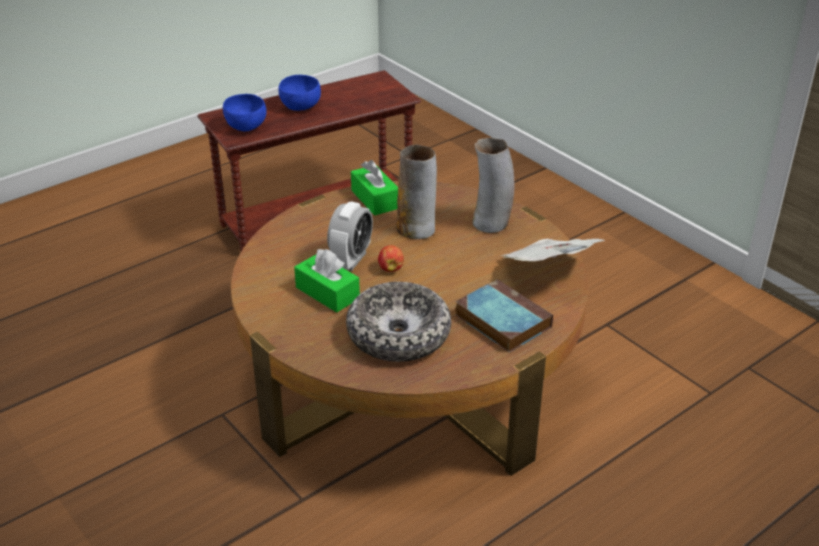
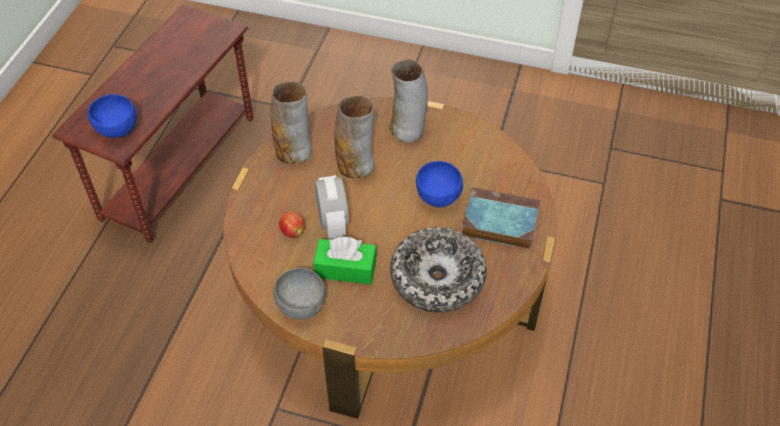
camera: 35 degrees left, 15 degrees up
(264, 300) = (301, 305): none -> grey bowl
(300, 107) = (146, 82): blue bowl -> blue bowl (438, 196)
(375, 199) = (294, 150): green tissue box -> vase
(391, 268) = (372, 216): apple -> apple (292, 231)
(549, 270) = (490, 154): newspaper -> none

